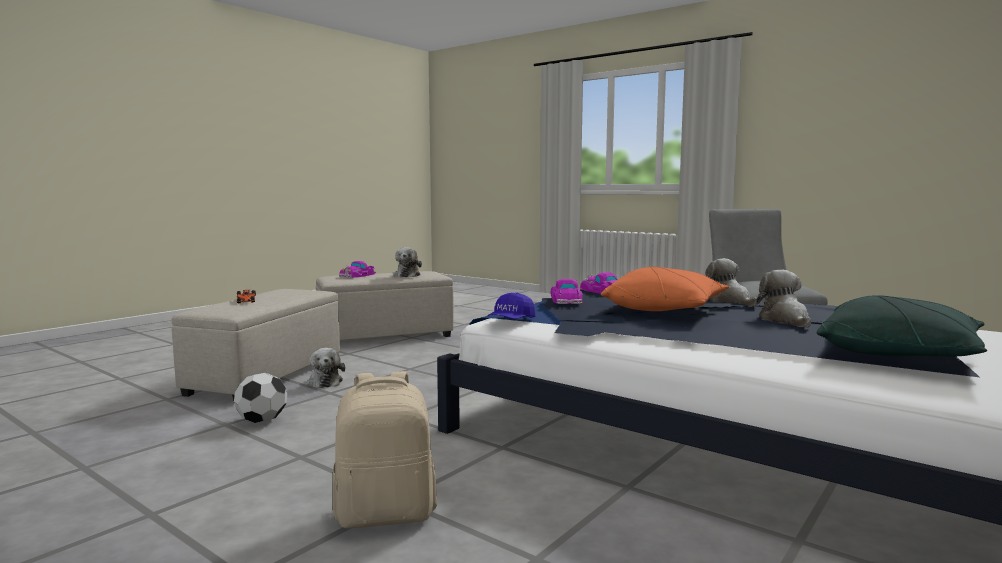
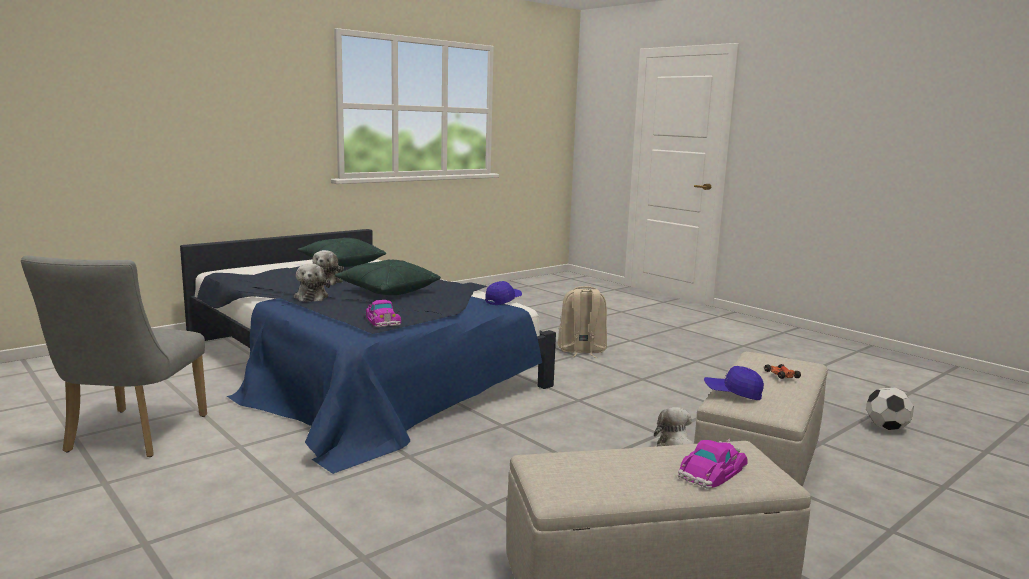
camera: 170 degrees left, 5 degrees up
(262, 421) = (695, 407): football -> football (886, 428)
(306, 292) = (732, 394): none -> blue cap
(407, 275) = (604, 463): plush toy -> none
(566, 299) = (442, 307): toy car -> none
(665, 310) = (387, 291): orange pillow -> green pillow

